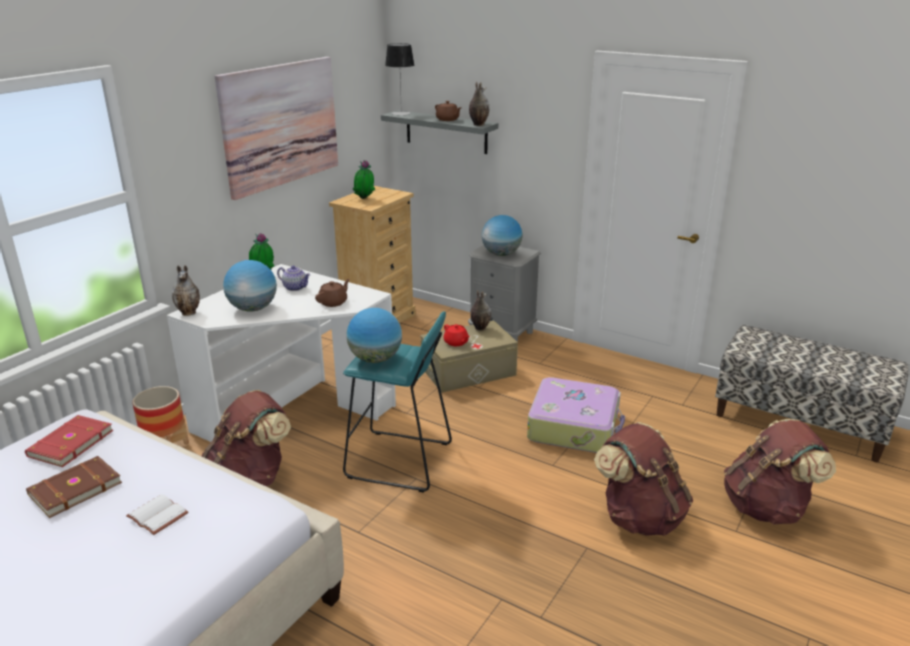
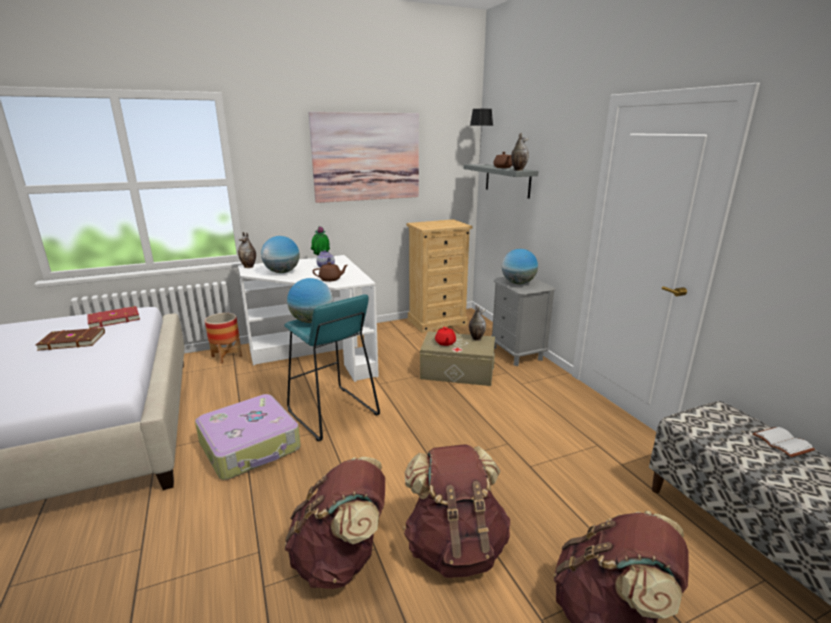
camera: 35 degrees right, 5 degrees down
(156, 516) = (64, 368): white book -> white book (780, 442)
(251, 478) = (241, 388): brown backpack -> brown backpack (341, 558)
(364, 199) = (431, 224): potted plant -> none
(574, 426) = (491, 441): suitcase -> suitcase (251, 446)

